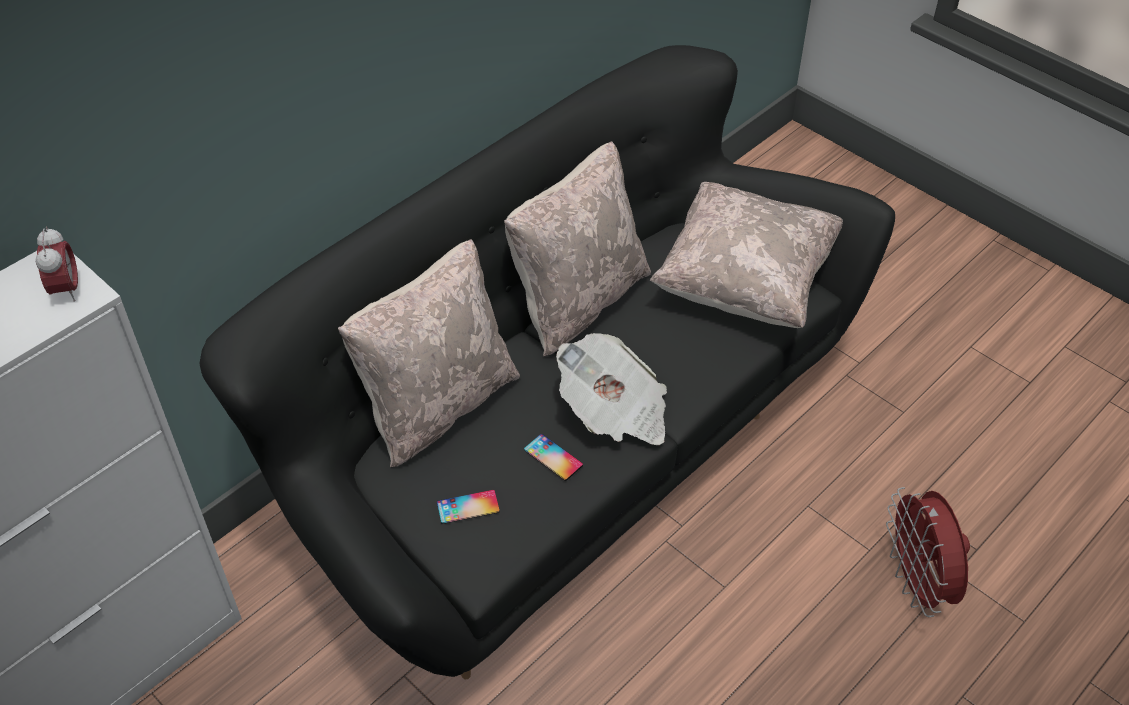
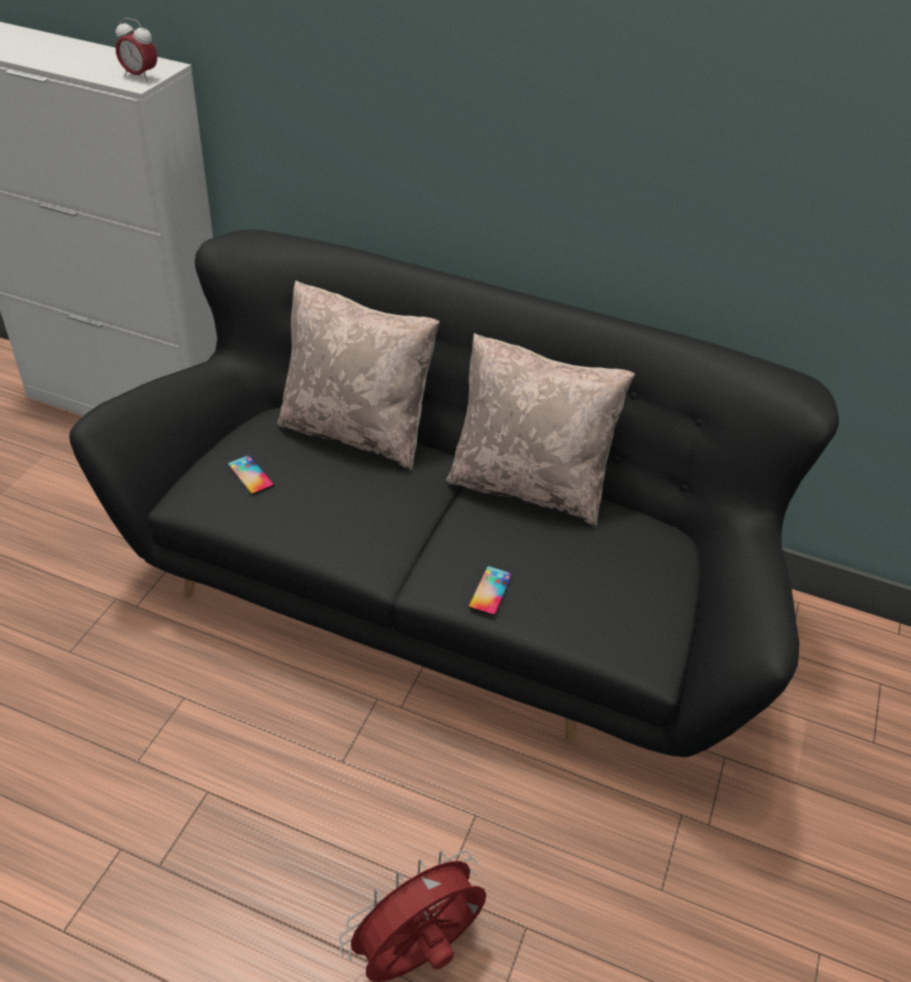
camera: 65 degrees right, 5 degrees down
(66, 289) = (140, 76): alarm clock -> alarm clock turned 60 degrees clockwise
(553, 457) = (325, 513): phone -> phone (490, 591)
(614, 412) = (401, 542): newspaper -> none
(744, 283) = (631, 602): beige pillow -> none

